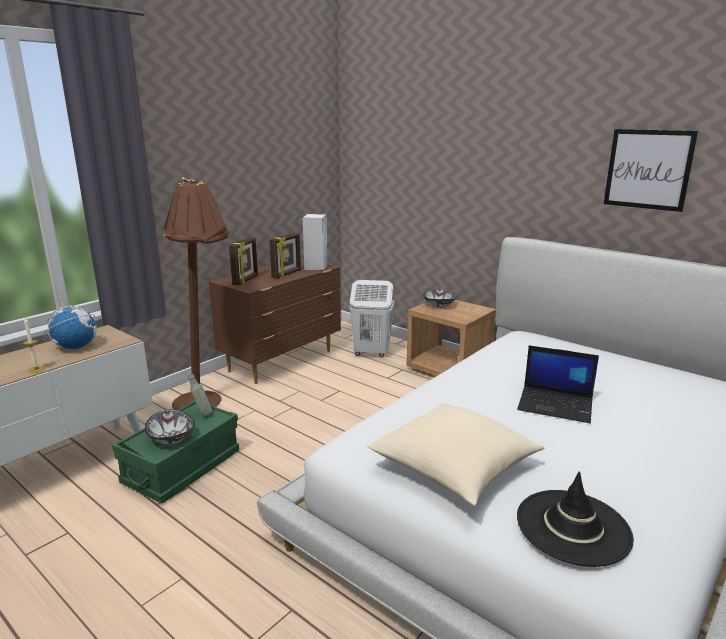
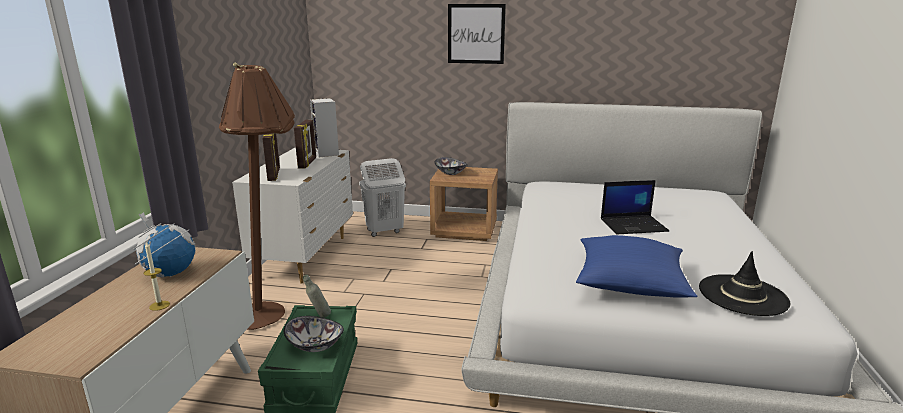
camera: 30 degrees left, 0 degrees up
(282, 361) = (306, 256): brown dresser -> white dresser
(454, 467) = (630, 283): beige pillow -> blue pillow
(648, 169) = (618, 37): picture -> picture (476, 34)

